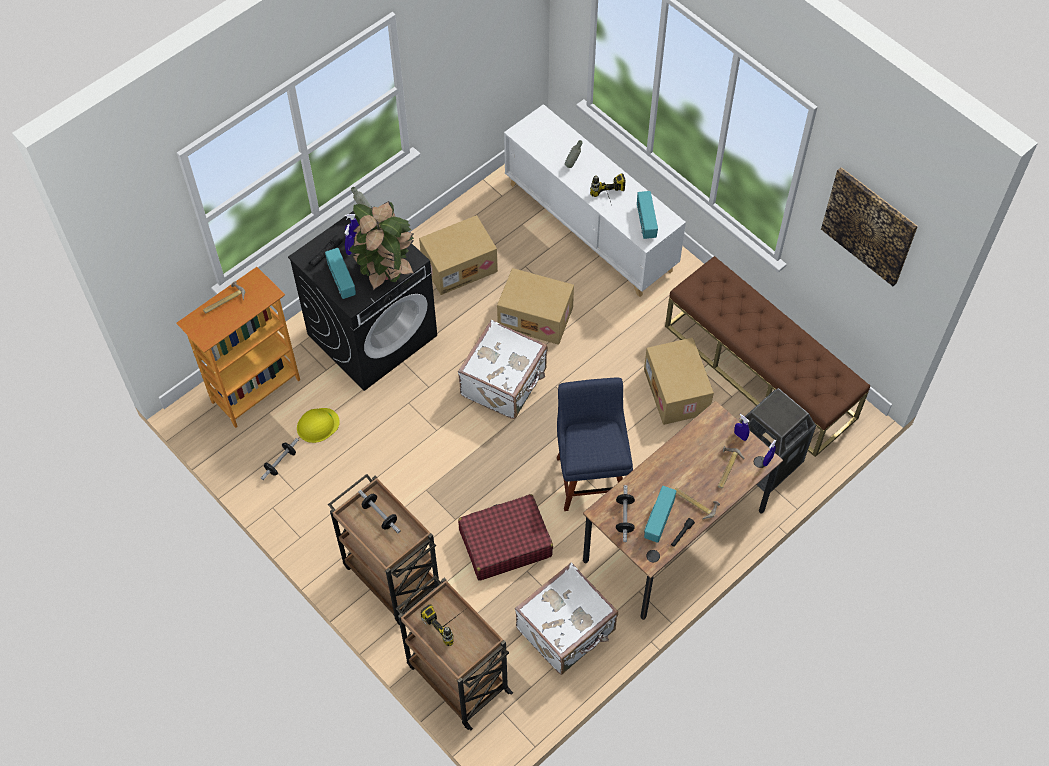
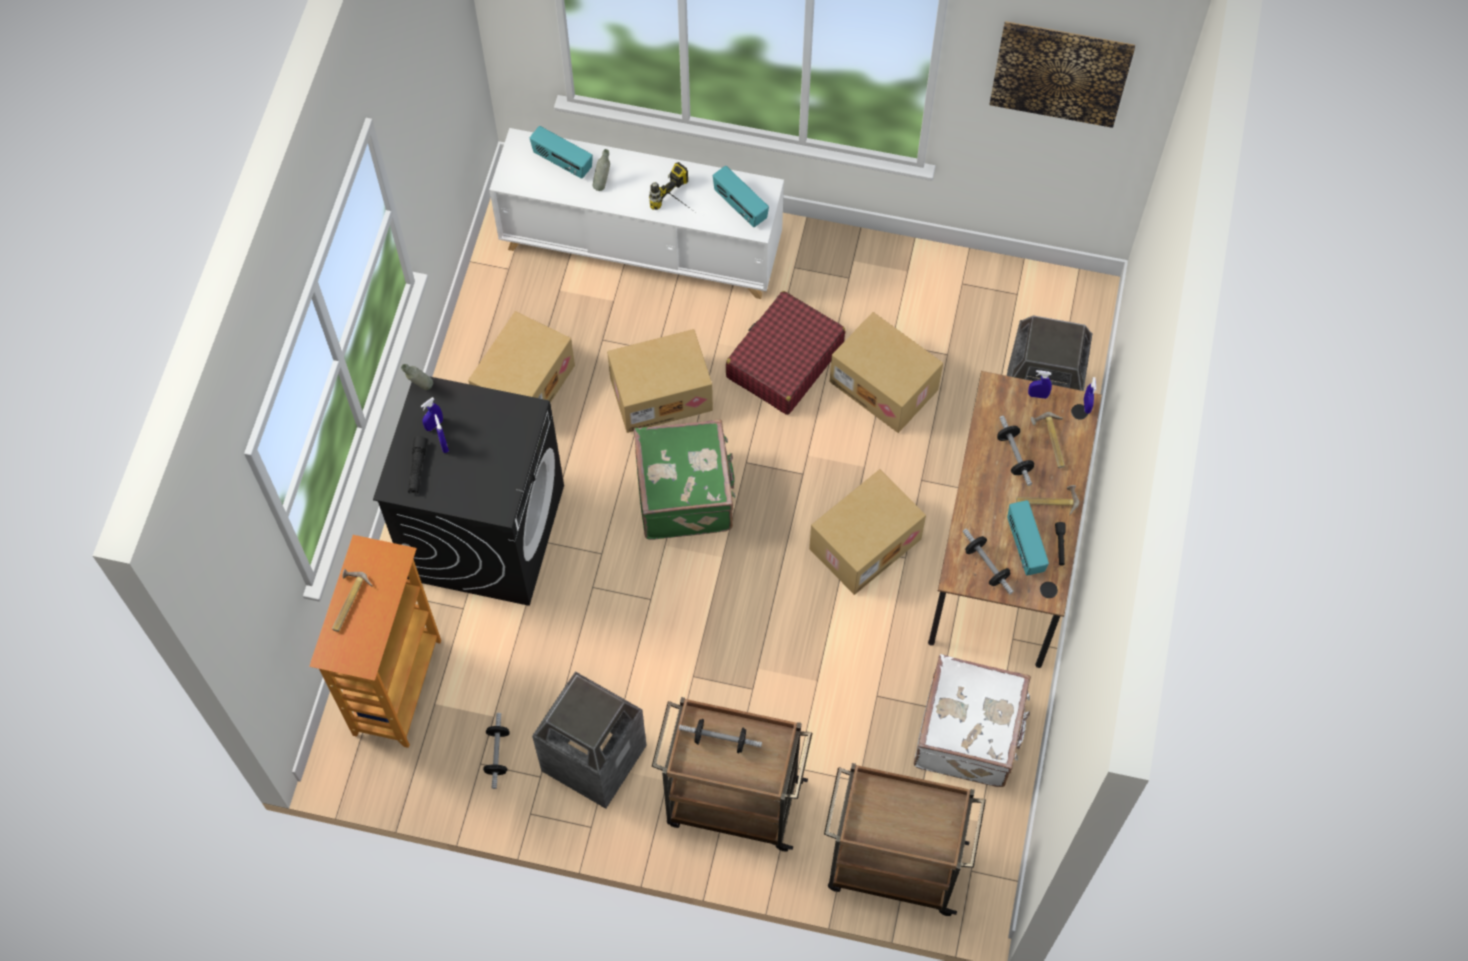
camera: 35 degrees left, 5 degrees up
(317, 425) = (506, 681): yellow hard hat -> none
(331, 500) = (593, 759): none -> trash can
(341, 281) = (464, 490): radio -> radio (562, 162)
(385, 270) = (506, 444): potted plant -> none
(450, 622) = (894, 808): power drill -> none
(505, 383) = (686, 494): white suitcase -> green suitcase
(505, 543) = (828, 680): red suitcase -> red suitcase (784, 361)
(591, 476) = (864, 542): blue chair -> cardboard box
(695, 462) = (1014, 455): none -> dumbbell
(760, 371) = (956, 307): brown bench -> none

